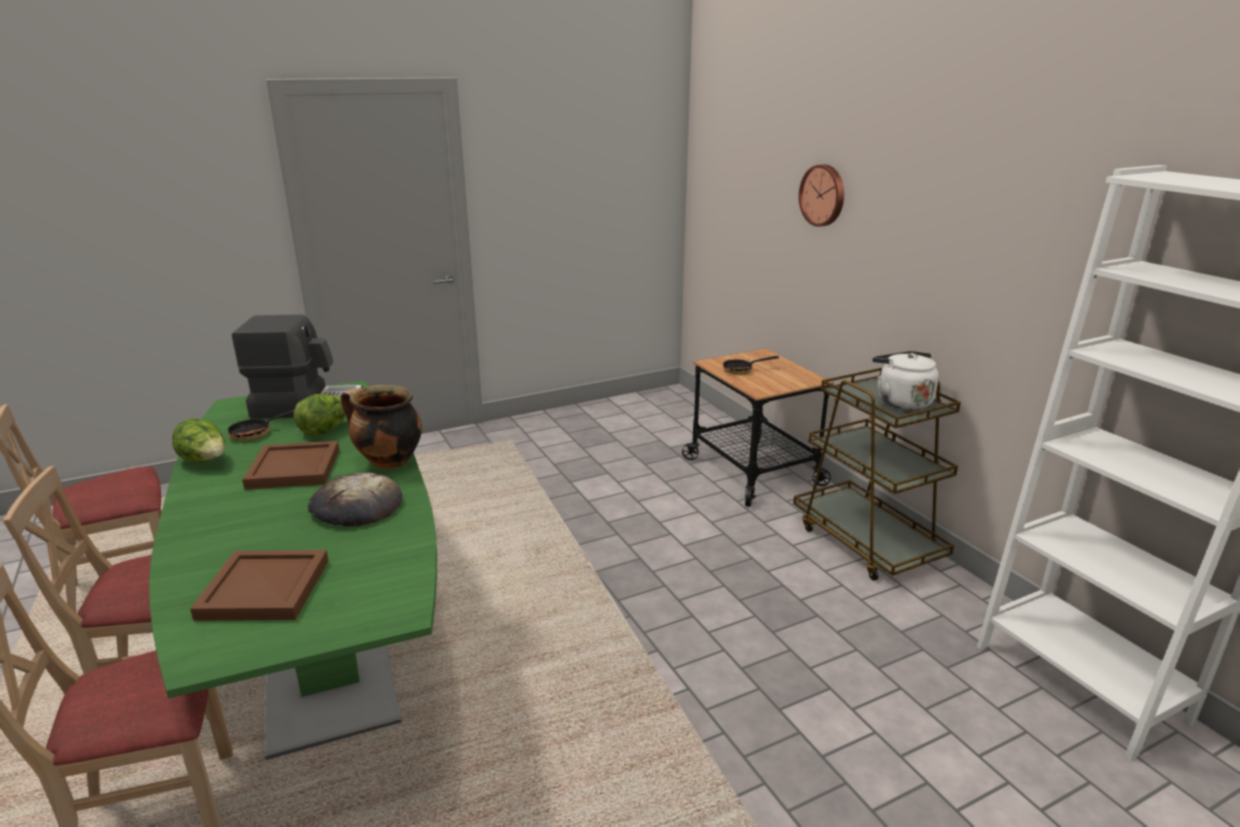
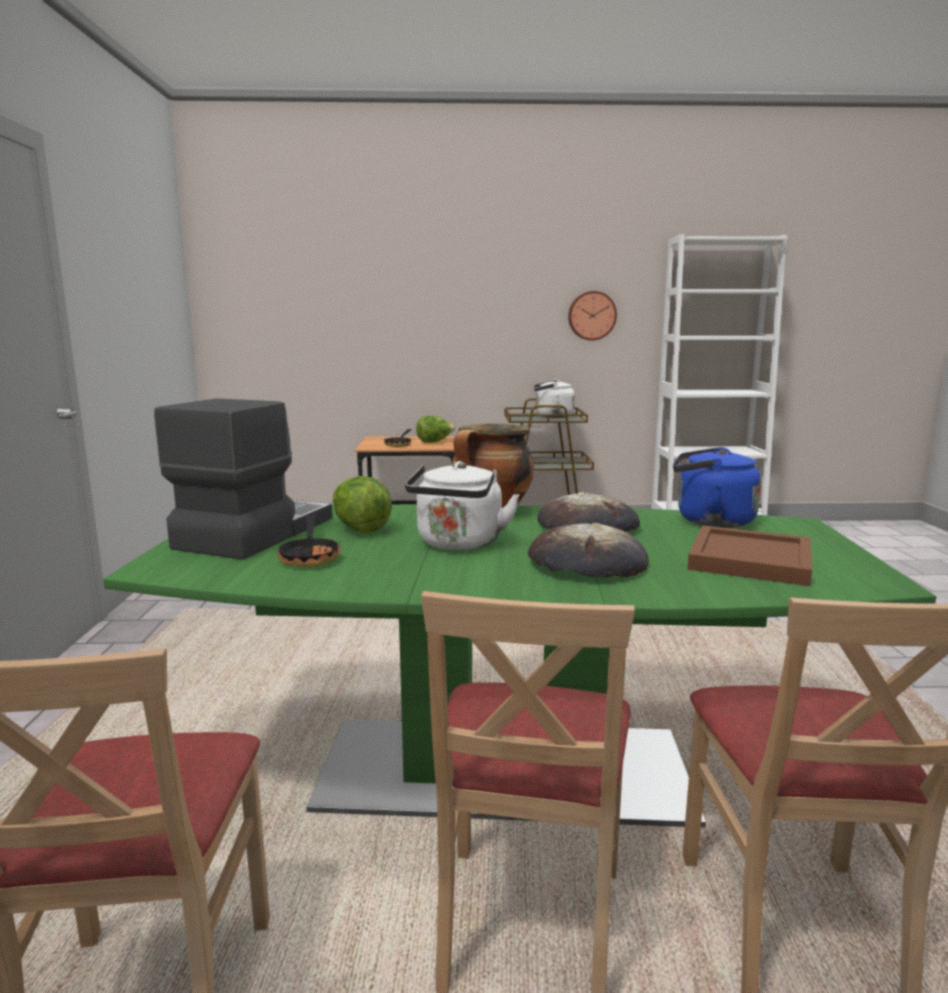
camera: 65 degrees left, 10 degrees down
(205, 461) = (372, 583): lettuce -> lettuce (434, 442)
(250, 520) = (586, 563): none -> bread
(293, 468) = (458, 544): brown tray -> white kettle
(394, 561) = (709, 521): none -> blue kettle
(823, 195) = (407, 291): wall clock -> wall clock (591, 315)

